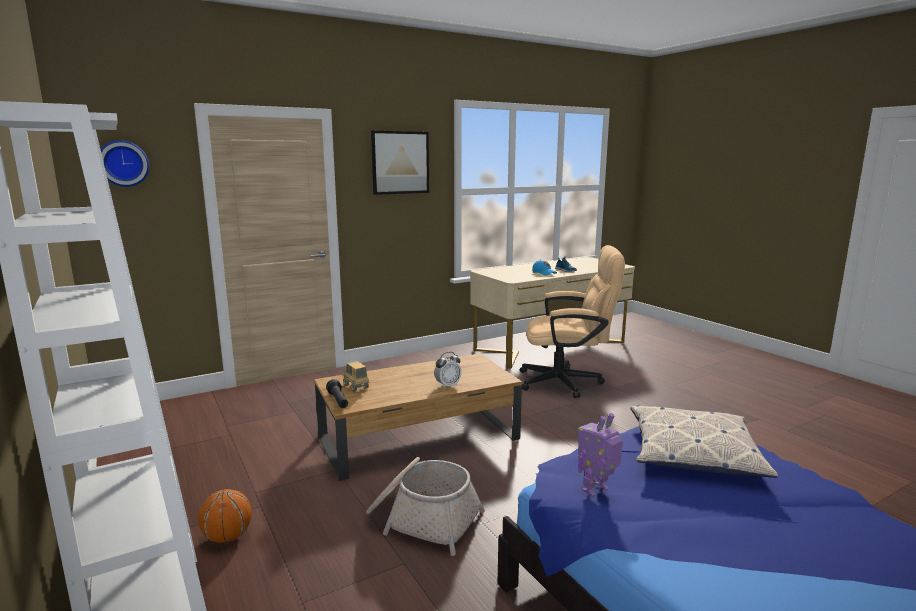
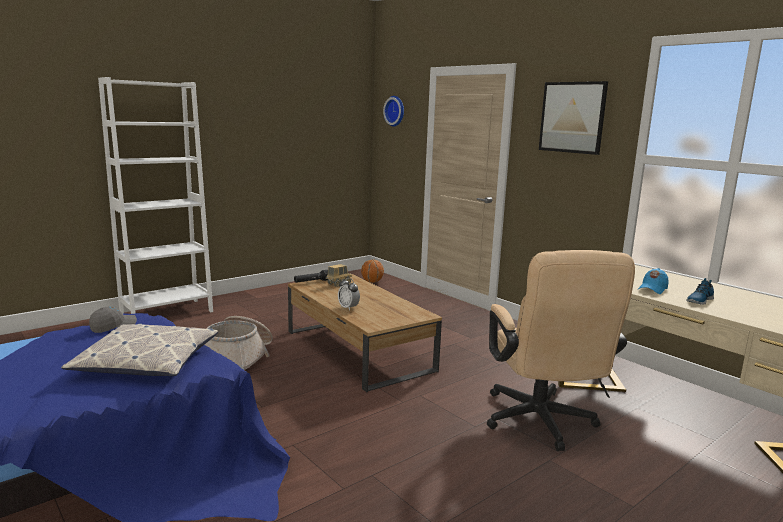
camera: 80 degrees right, 0 degrees up
(227, 537) = (230, 314): basketball -> basketball (372, 282)
(596, 490) = (113, 326): toy robot -> grey cap

